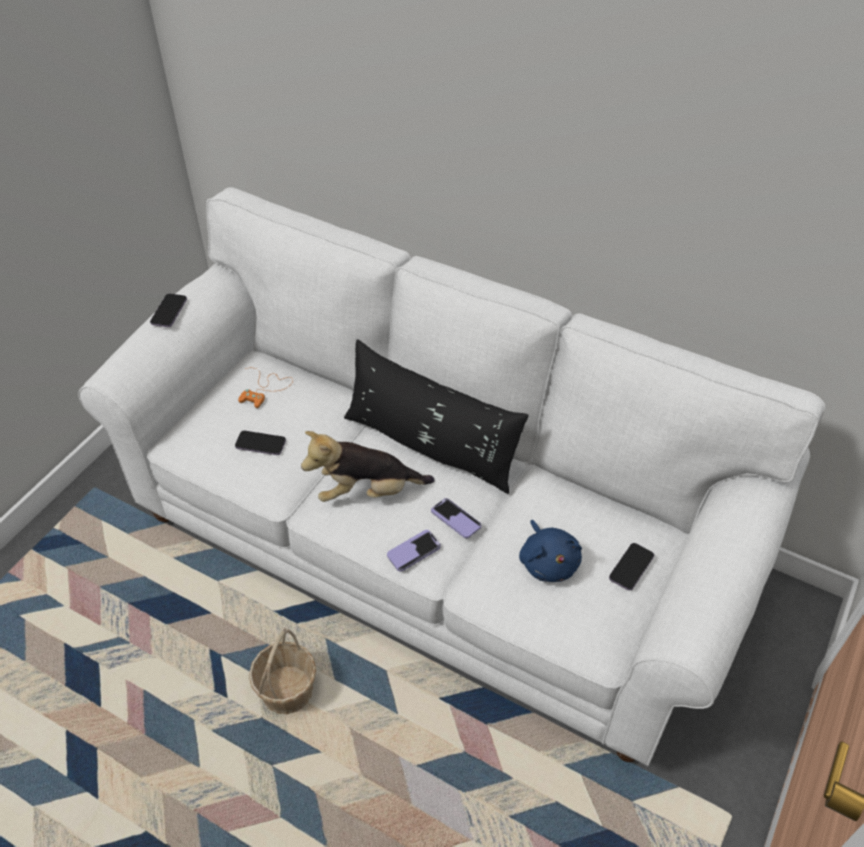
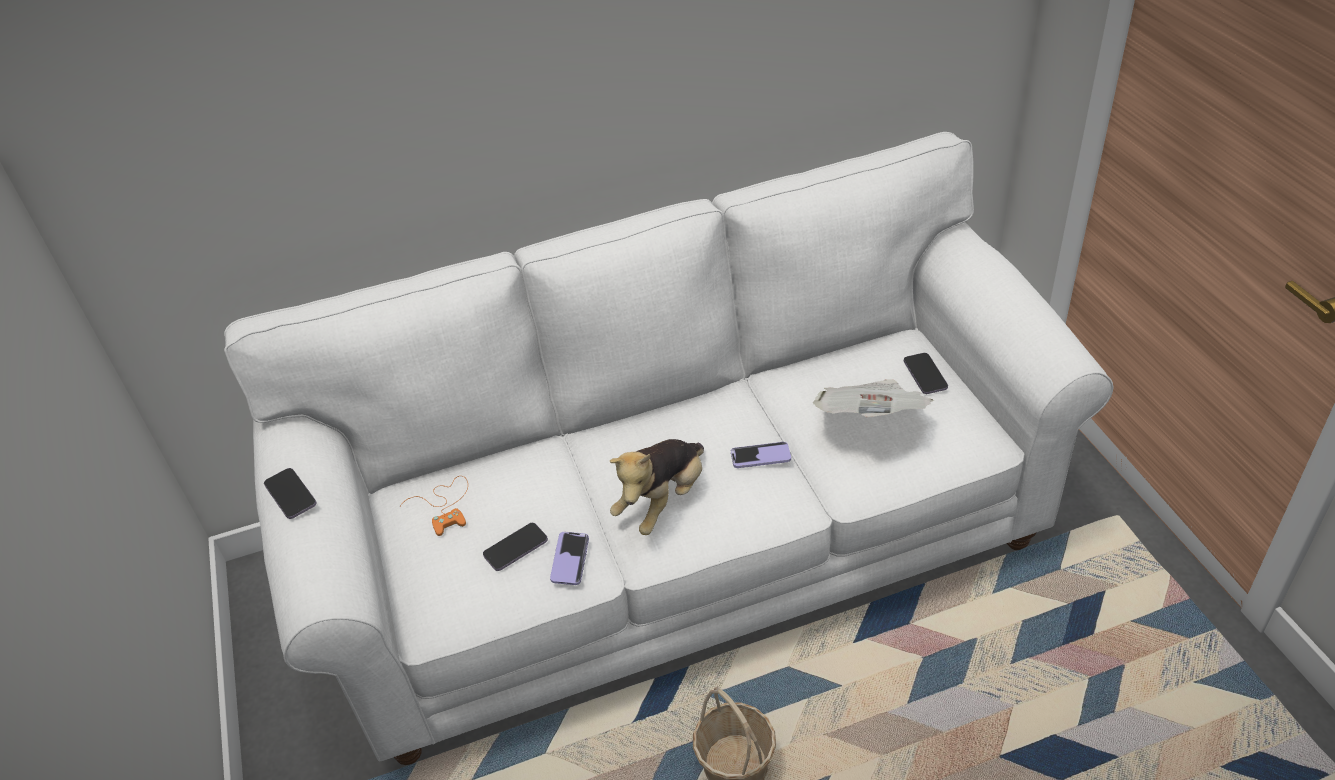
camera: 45 degrees left, 5 degrees down
(413, 551) = (767, 506): phone -> phone (570, 559)
(430, 446) = (657, 427): black pillow -> none
(548, 562) = (871, 420): blue plush toy -> newspaper

